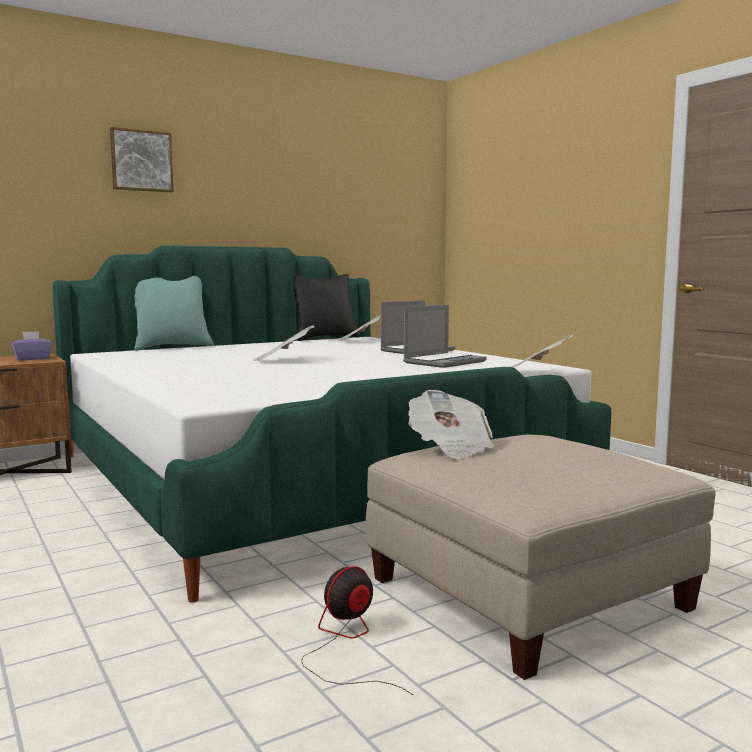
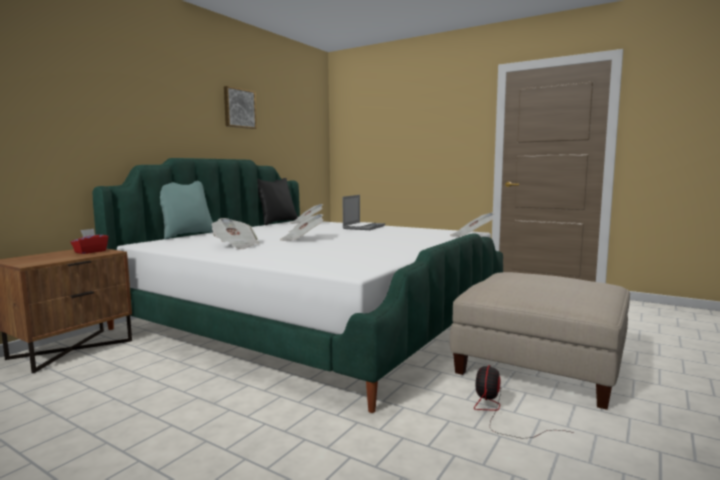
camera: 25 degrees left, 0 degrees up
(32, 359) = (90, 252): purple tissue box -> red tissue box
(141, 161) = (152, 92): picture -> picture (239, 108)
(444, 362) = (403, 233): laptop -> none
(450, 447) = (492, 284): newspaper -> newspaper (235, 246)

